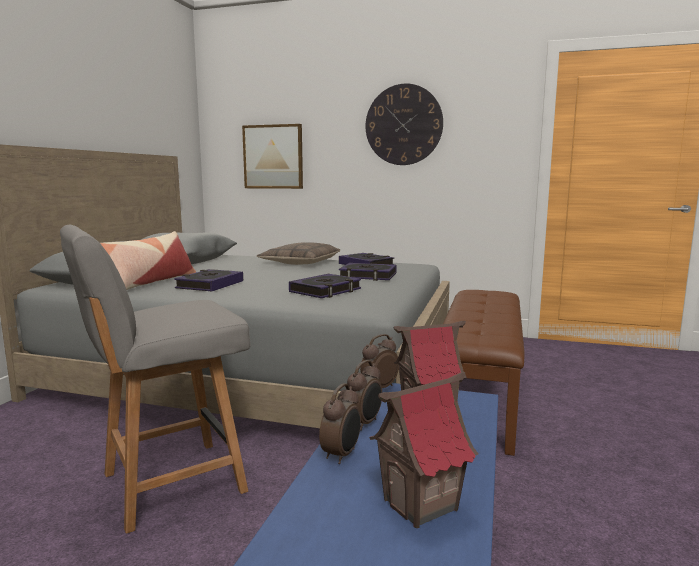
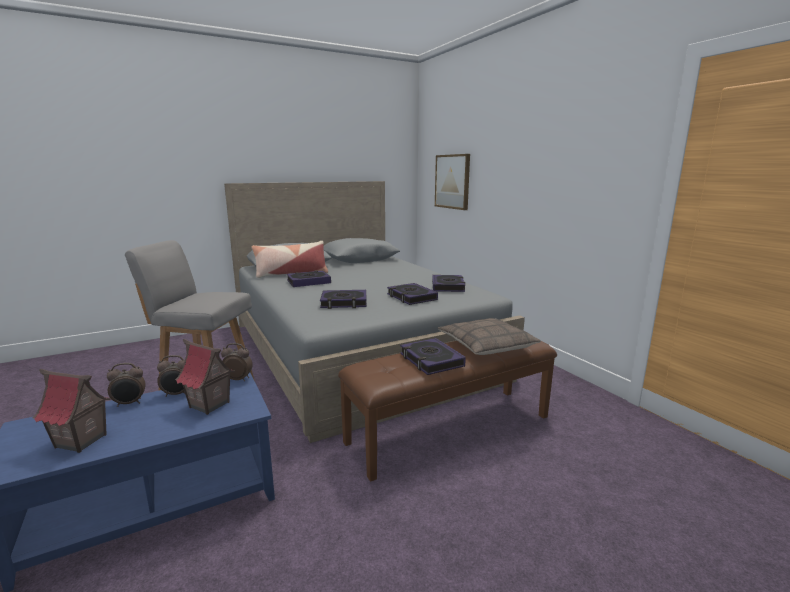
camera: 45 degrees right, 5 degrees up
(300, 262) = (413, 274): pillow -> pillow (486, 345)
(403, 125) = (538, 154): wall clock -> none
(486, 319) = (431, 360): none -> book

